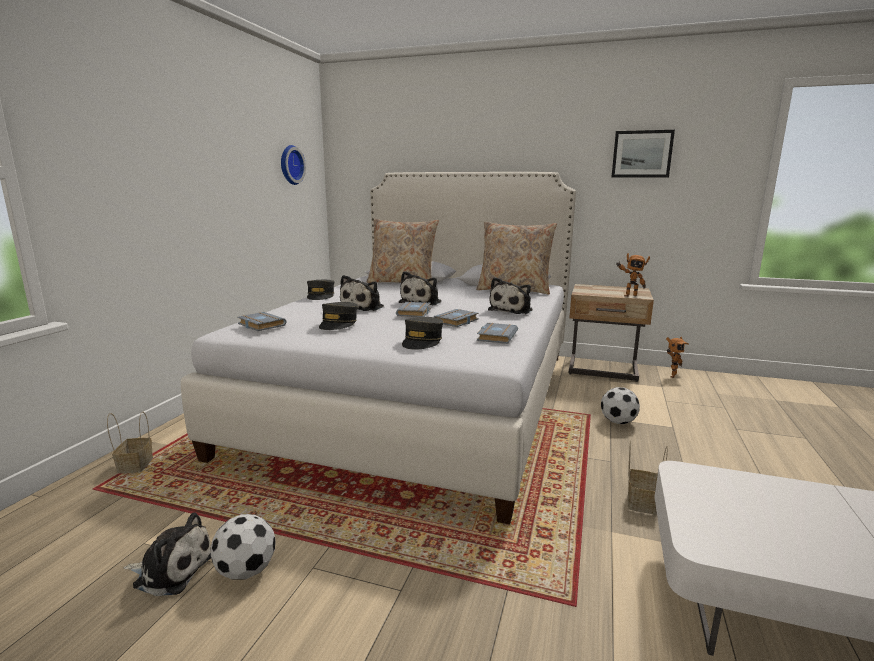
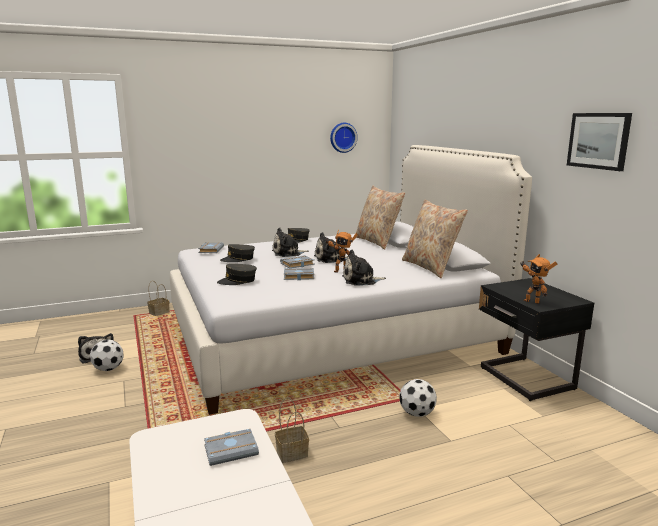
camera: 50 degrees right, 0 degrees up
(496, 336) = (281, 292): grey book -> grey book (232, 450)
(603, 370) = (524, 379): beige nightstand -> black nightstand
(671, 375) = (588, 414): toy robot -> toy robot (340, 271)

